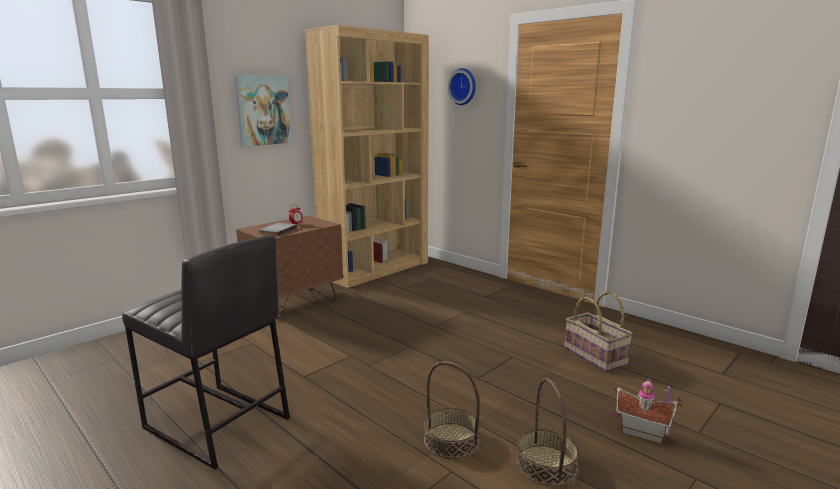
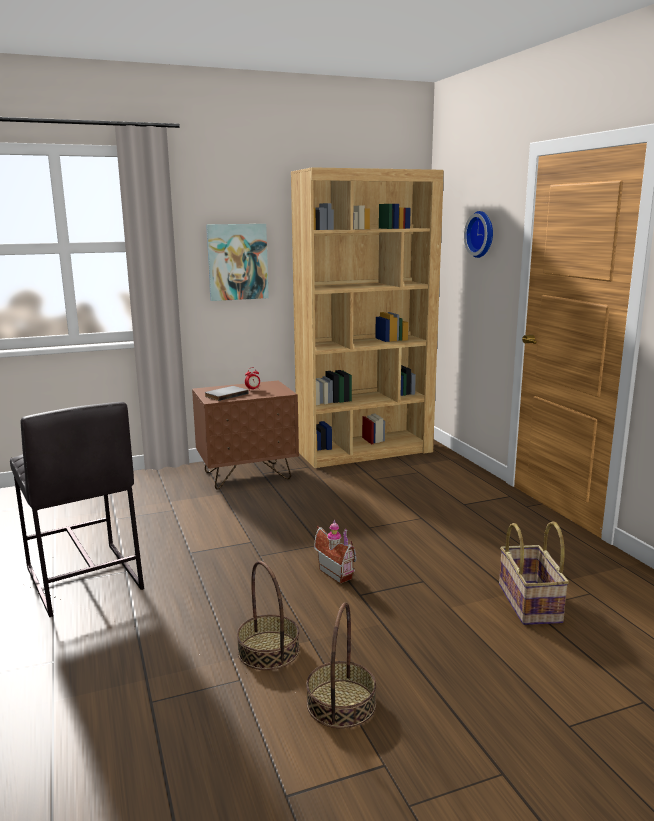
camera: 25 degrees right, 0 degrees up
(641, 432) = (492, 703): toy house -> toy house (337, 573)

